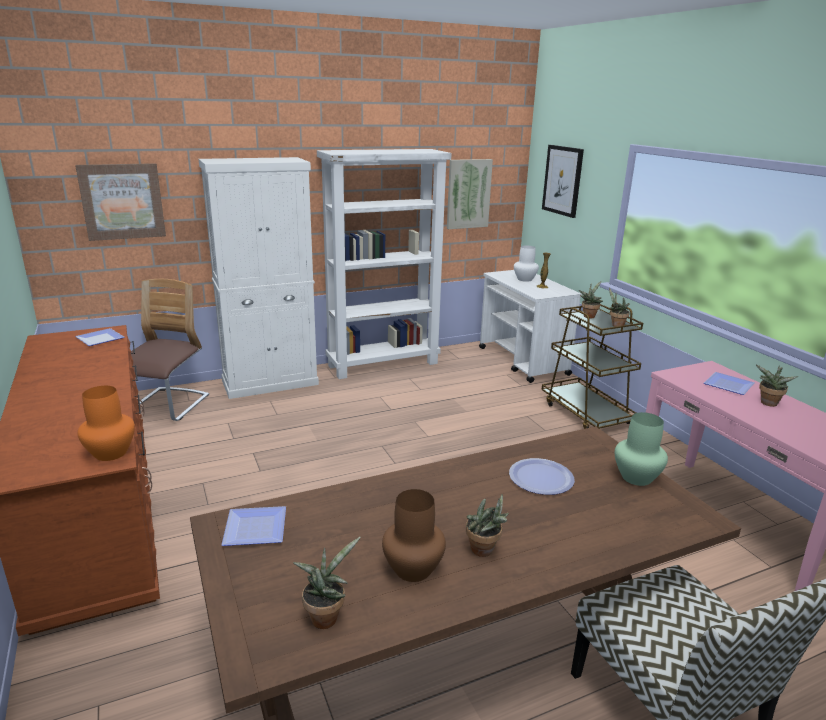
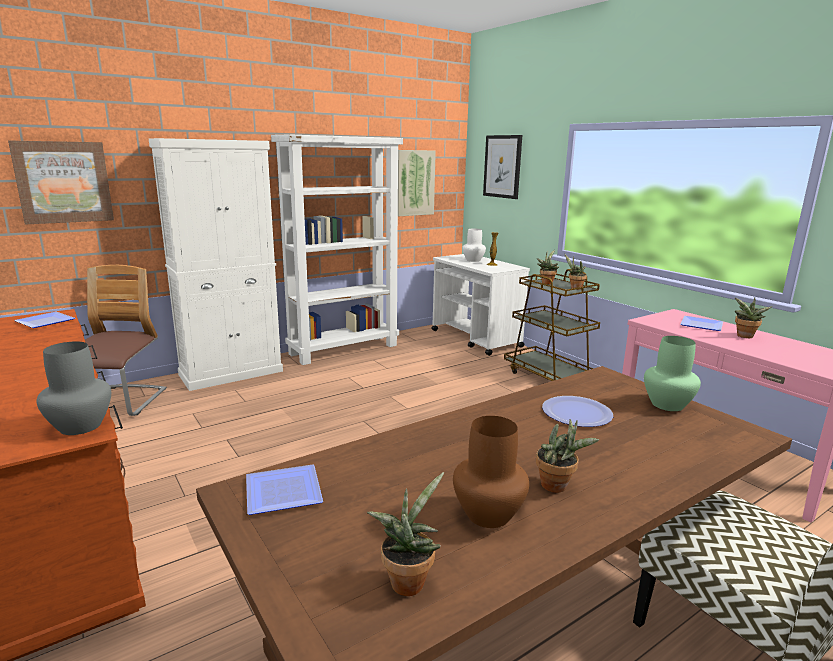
camera: 10 degrees left, 5 degrees down
(112, 452) = (82, 426): orange vase -> grey vase

